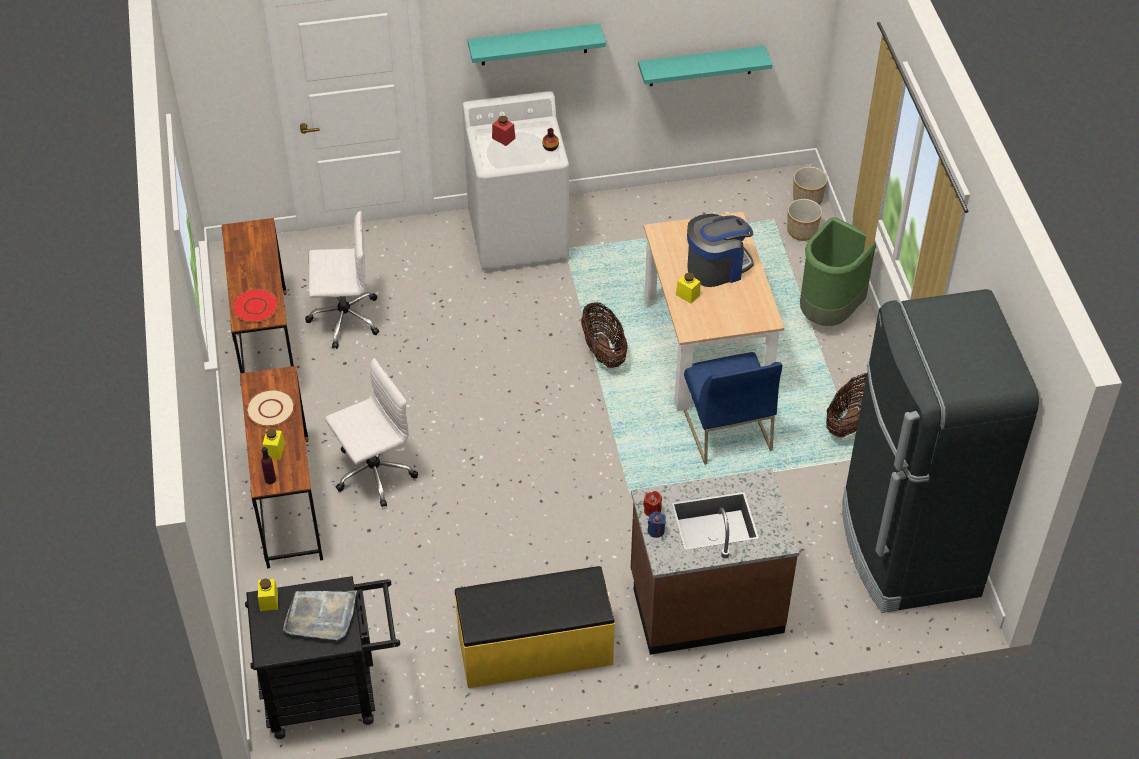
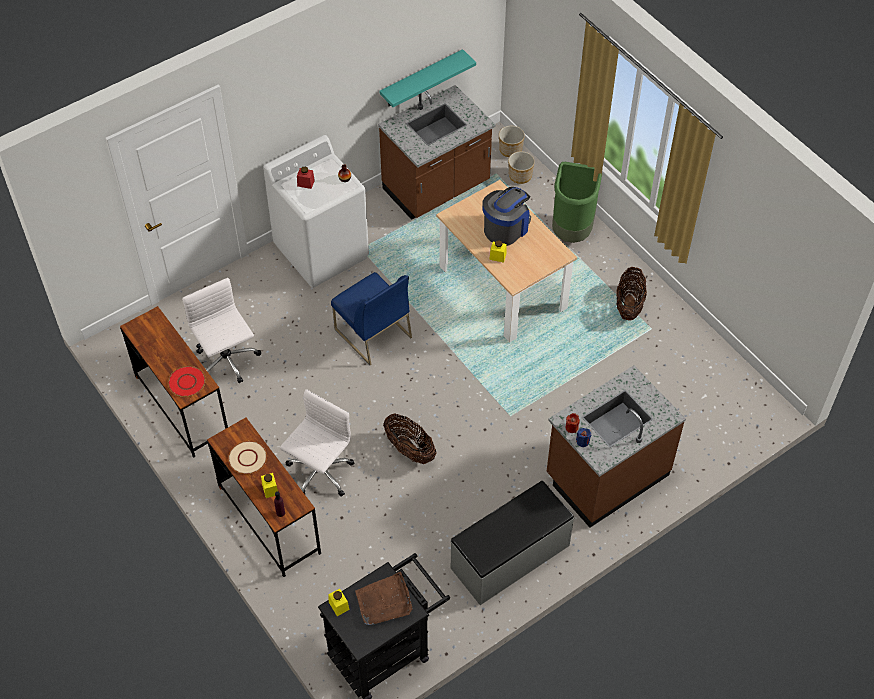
camera: 25 degrees left, 5 degrees up
(321, 616) = (384, 601): grey tray -> brown tray
(343, 318) = (227, 362): white office chair -> white office chair turned 90 degrees counterclockwise
(534, 44) = (307, 104): turquoise shelf -> none
(535, 650) = (510, 557): yellow bench -> grey bench
(603, 351) = (432, 316): basket -> basket (410, 449)
(693, 212) = (436, 188): none -> brown counter
(725, 428) = (549, 342): blue chair -> blue chair (372, 333)
(907, 550) = (716, 383): black fridge -> none

